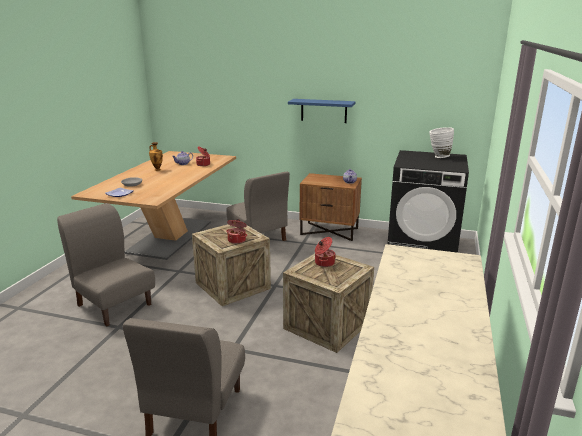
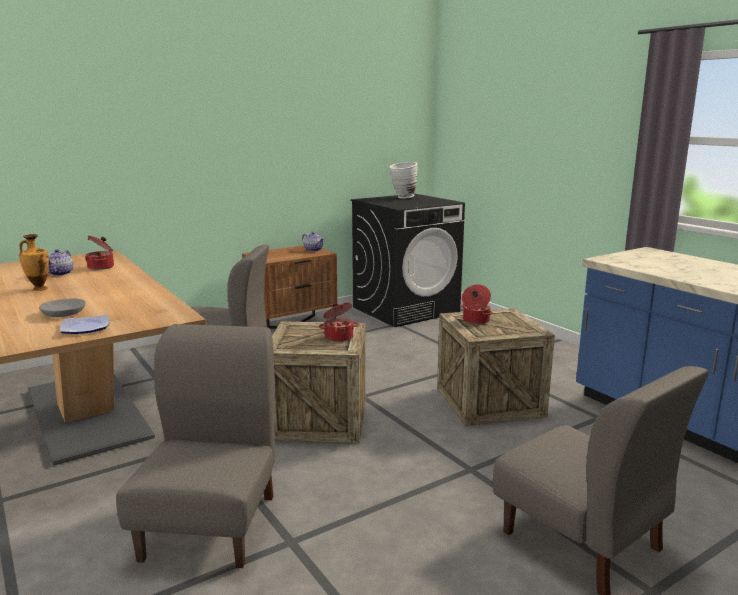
camera: 50 degrees left, 5 degrees down
(114, 304) = (211, 525): grey chair -> grey chair turned 105 degrees clockwise
(323, 110) = (252, 158): blue shelf -> none

